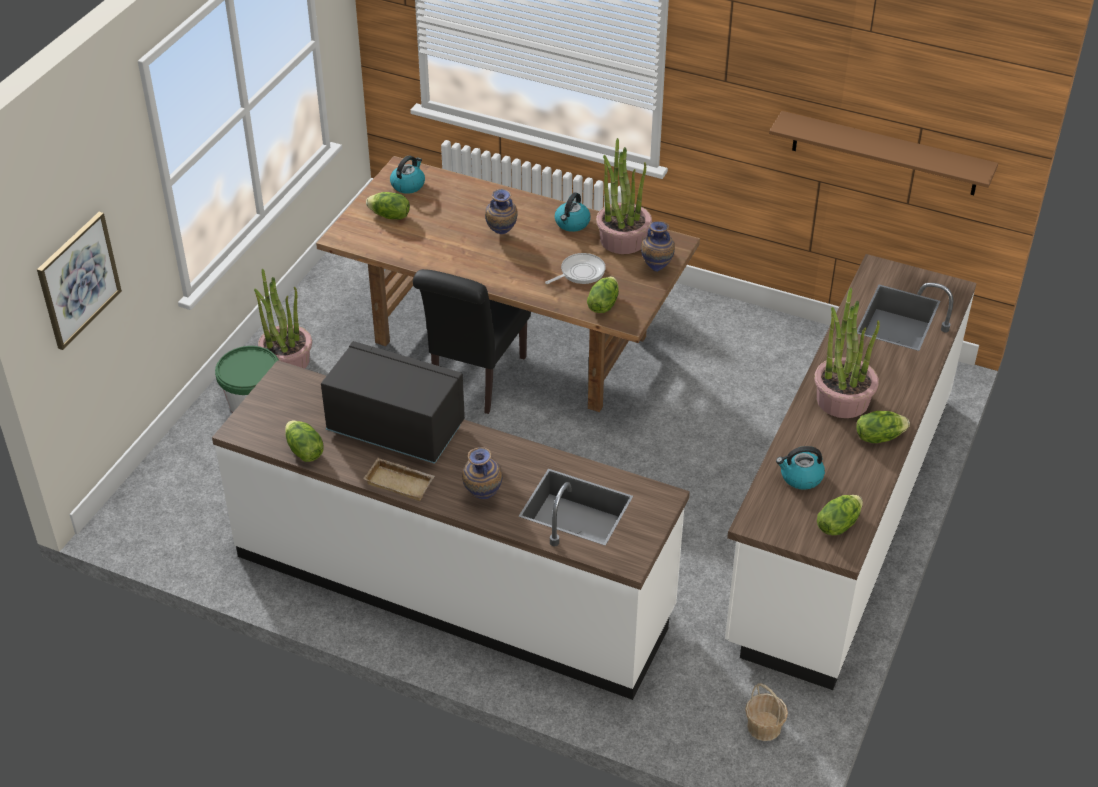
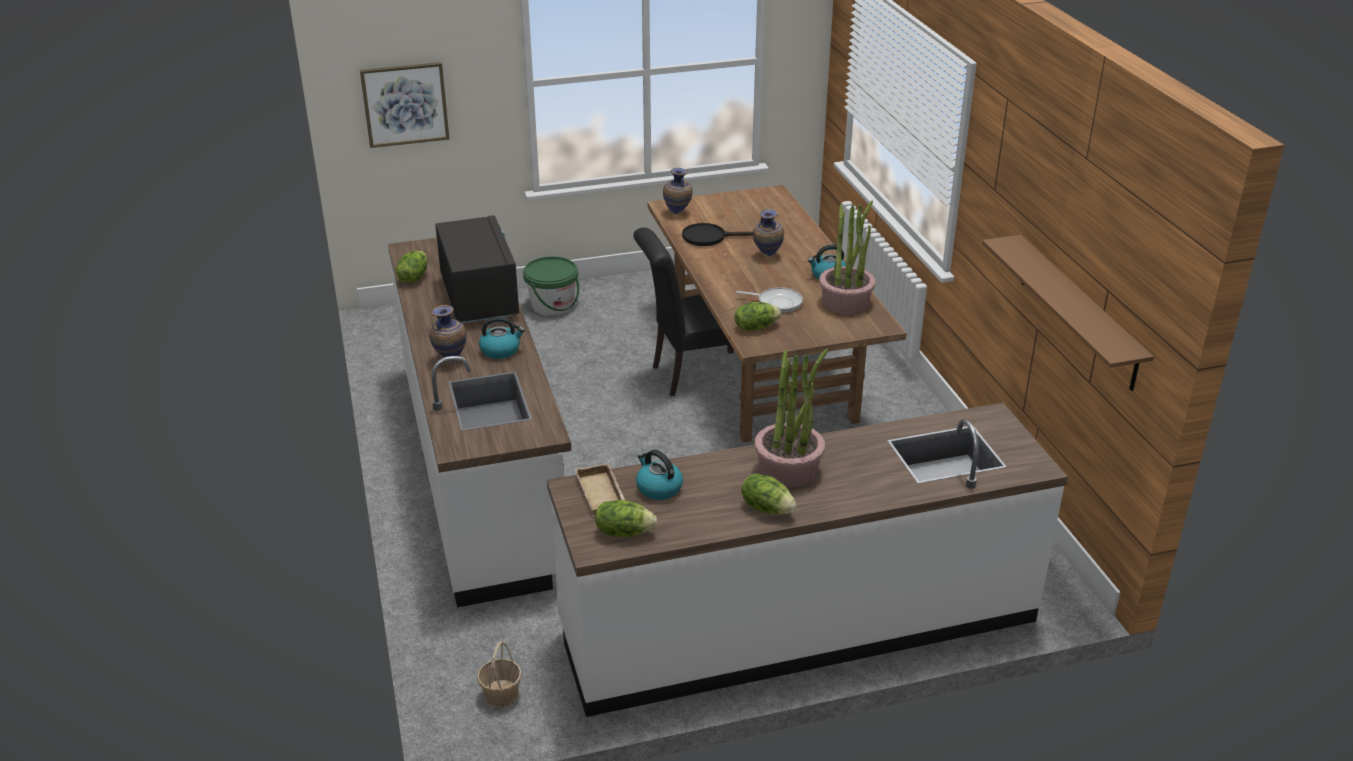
camera: 50 degrees right, 10 degrees down
(287, 360) = (608, 297): potted plant -> none
(389, 216) = (717, 211): lettuce -> none
(401, 482) = (427, 323): beige tray -> beige tray (603, 493)
(408, 185) = (761, 202): kettle -> kettle (501, 350)
(430, 245) = (710, 237): none -> black frying pan
(657, 268) = (836, 330): vase -> vase (678, 213)

